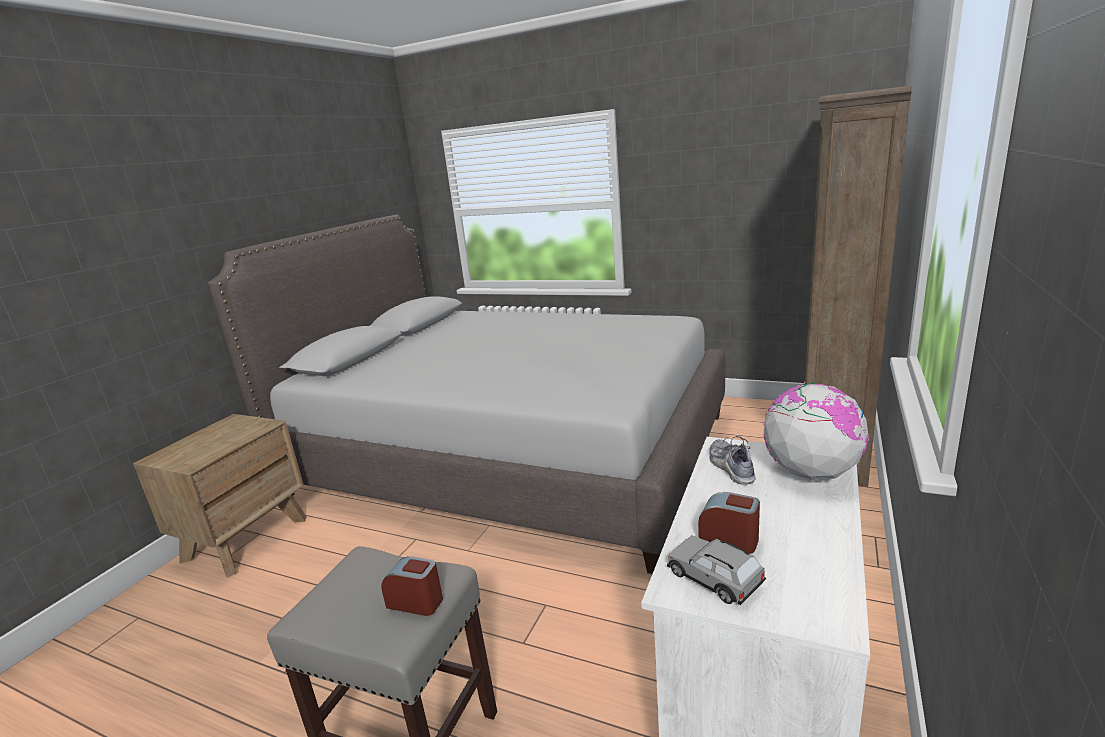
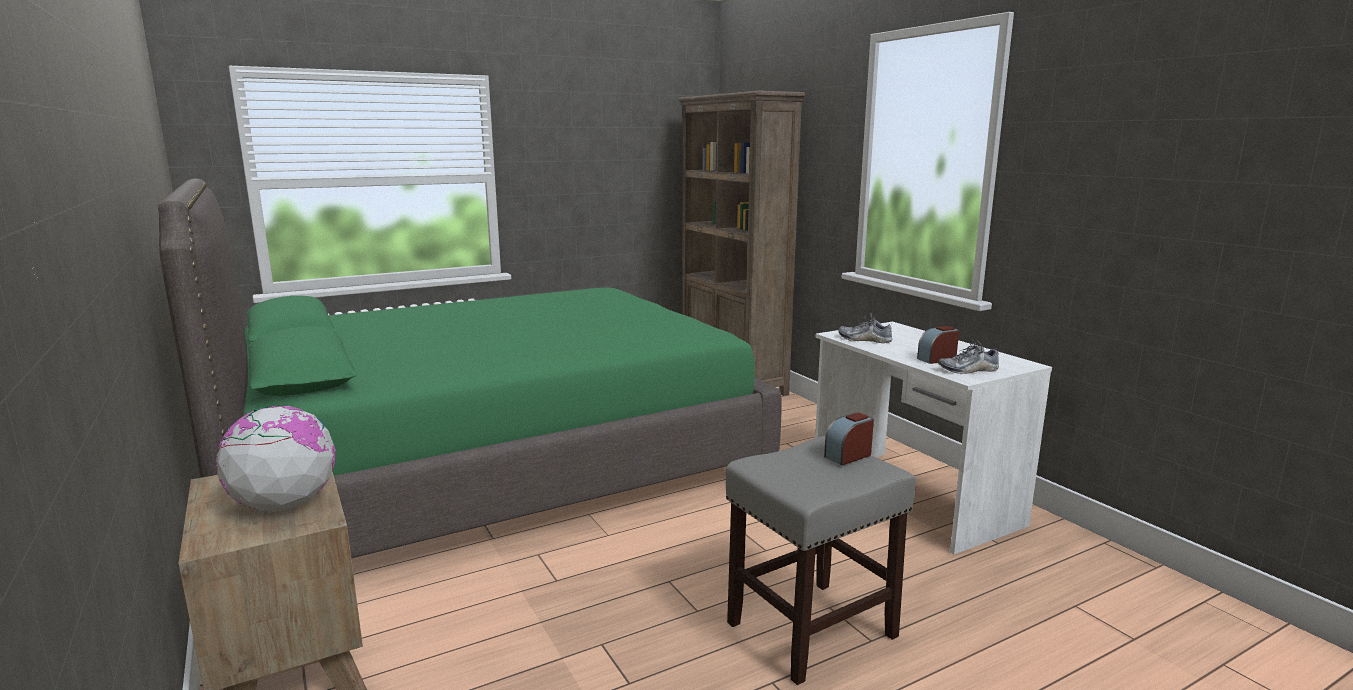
camera: 55 degrees left, 5 degrees down
(511, 454) = (493, 467): grey bed -> green bed
(715, 579) = (968, 370): grey toy car -> shoe
(811, 472) = (898, 331): globe -> globe (284, 505)

